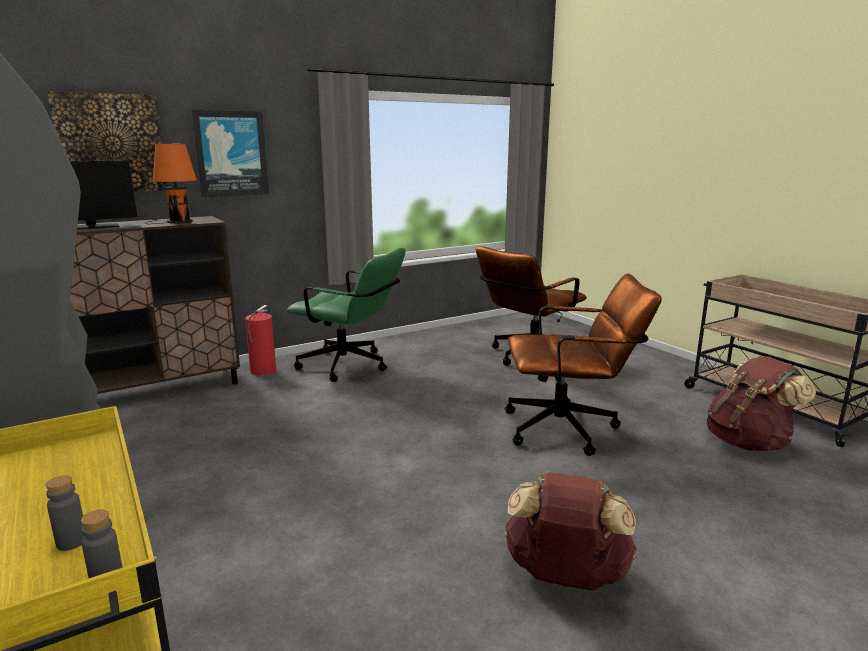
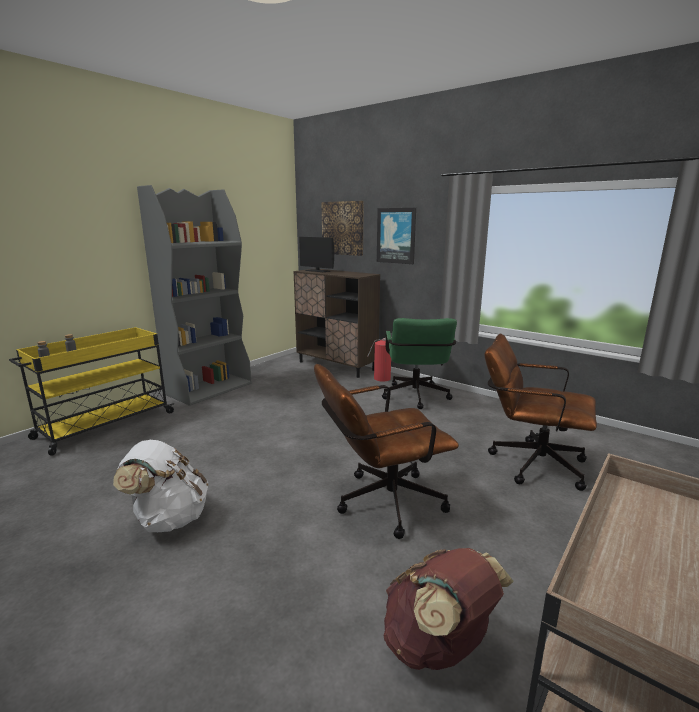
camera: 70 degrees right, 0 degrees up
(176, 222) = (348, 274): orange table lamp -> none
(565, 577) = (169, 518): brown backpack -> white backpack
(570, 429) = (381, 503): brown office chair -> brown office chair turned 90 degrees clockwise

